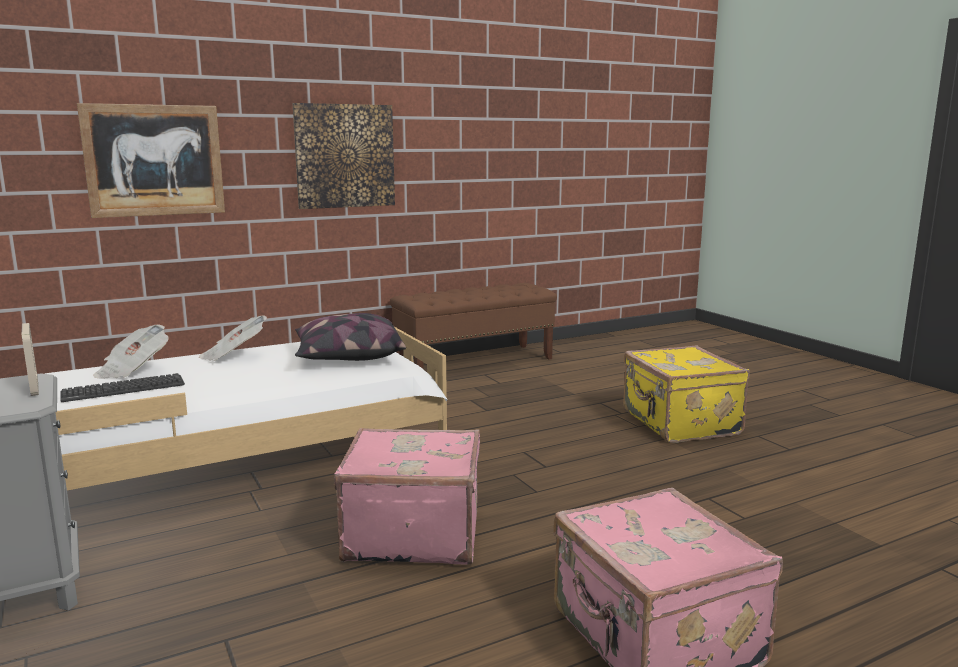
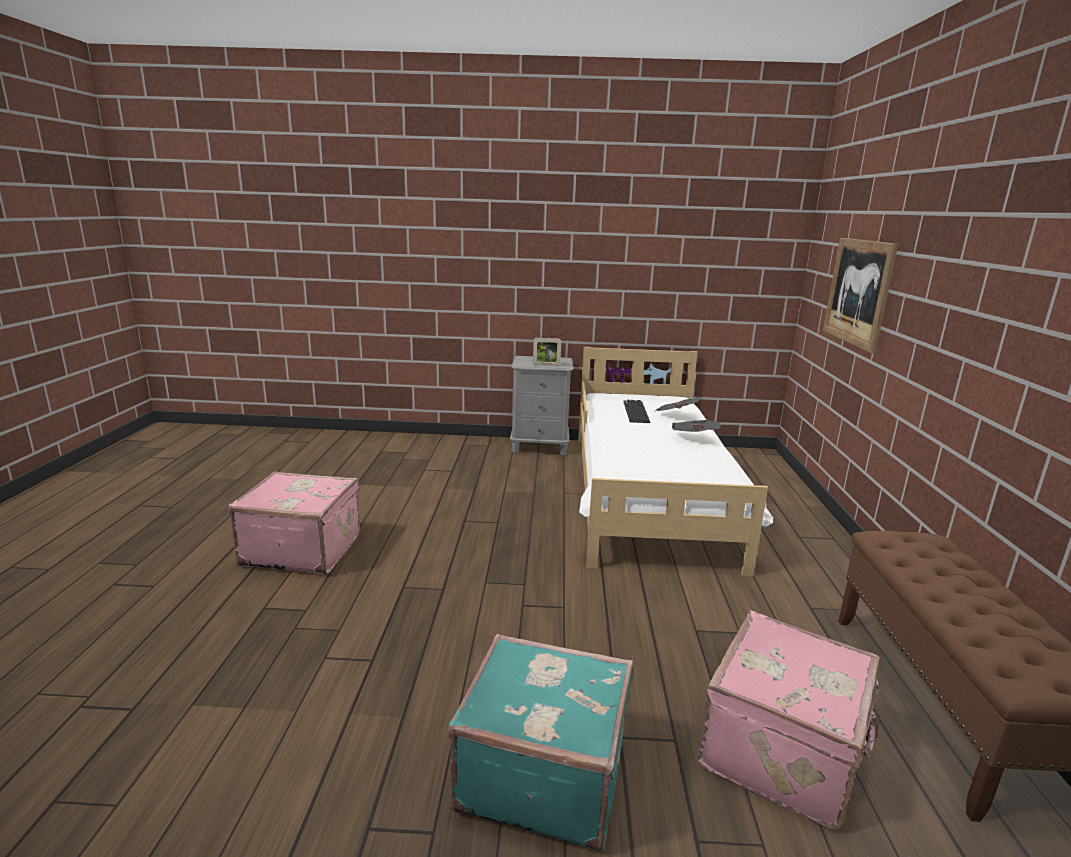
camera: 120 degrees right, 5 degrees up
(344, 156) = (970, 320): picture -> none
(348, 357) = (658, 467): pillow -> none
(412, 533) = (484, 523): pink suitcase -> pink suitcase (784, 751)
(679, 423) = (542, 772): yellow suitcase -> turquoise suitcase

